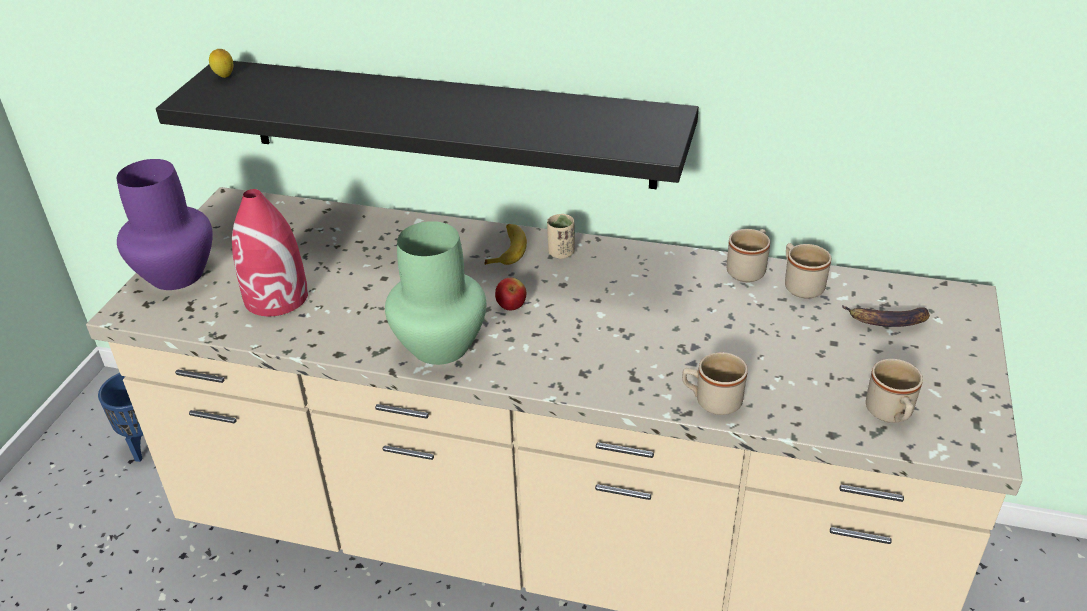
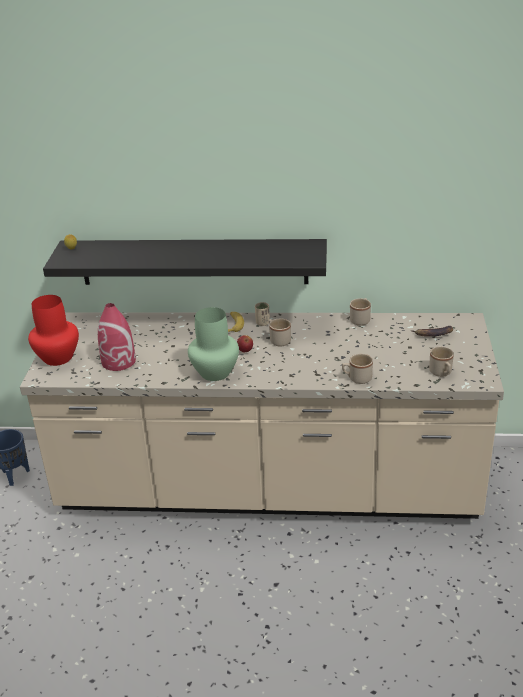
camera: 10 degrees left, 5 degrees down
(176, 275) = (57, 358): purple vase -> red vase
(800, 285) = (388, 323): beige mug -> beige mug (278, 340)

